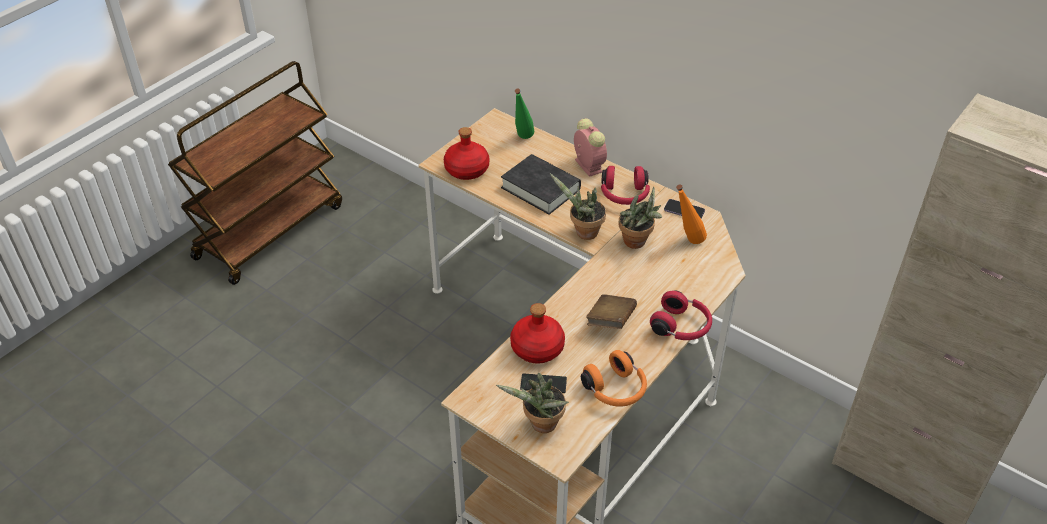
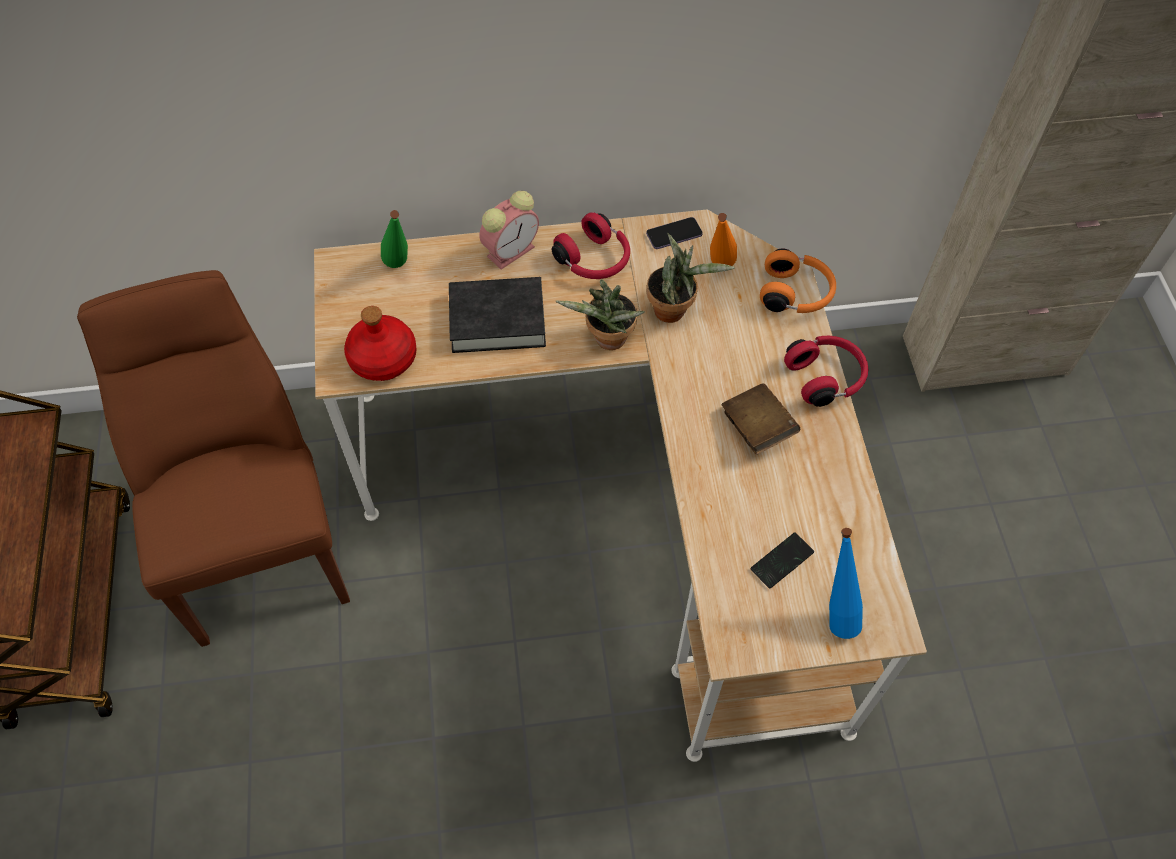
camera: 45 degrees left, 15 degrees up
(375, 262) = (260, 539): none -> brown chair
(537, 347) = (726, 522): red bottle -> none
(541, 425) = (835, 611): potted plant -> blue bottle
(587, 165) = (512, 250): alarm clock -> alarm clock turned 120 degrees clockwise
(616, 390) = (852, 504): orange headphones -> orange headphones (796, 293)

